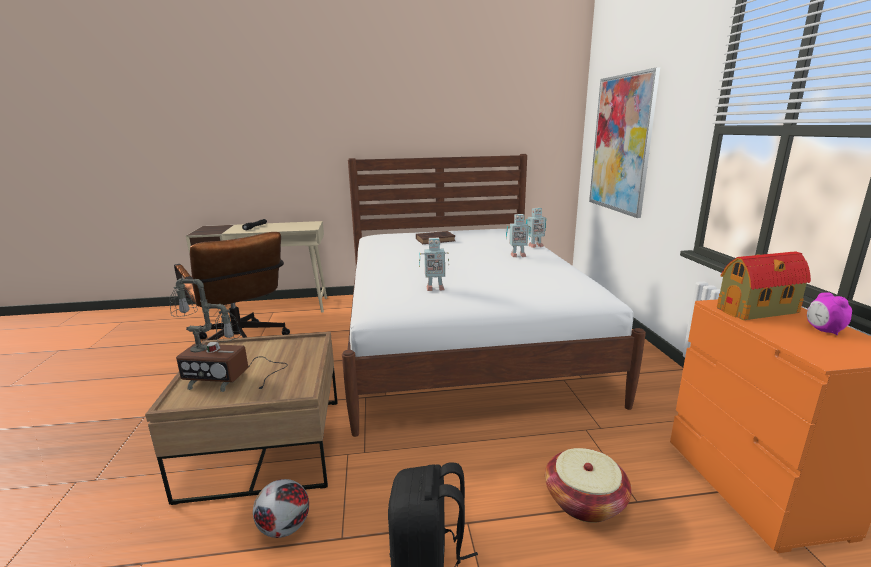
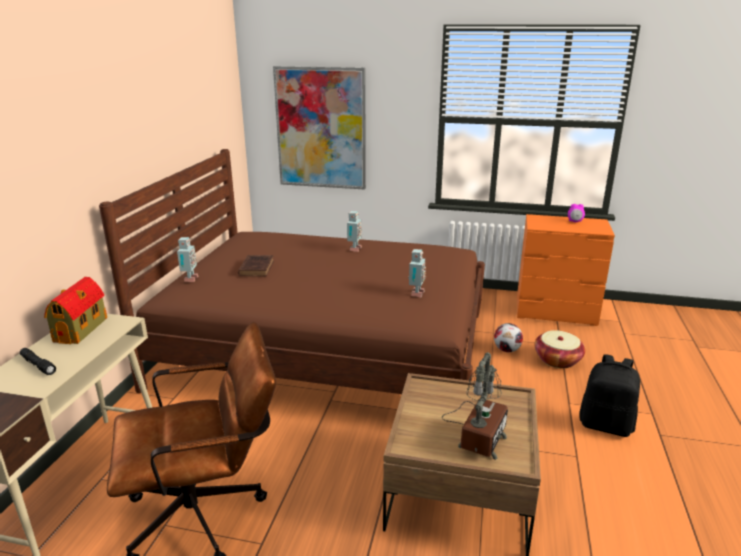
camera: 70 degrees left, 5 degrees up
(284, 529) = (565, 483): football -> football (507, 350)
(461, 338) = (327, 349): white bed -> brown bed
(534, 246) = (328, 238): toy robot -> toy robot (189, 279)
(758, 310) = (547, 223): toy house -> toy house (82, 329)

